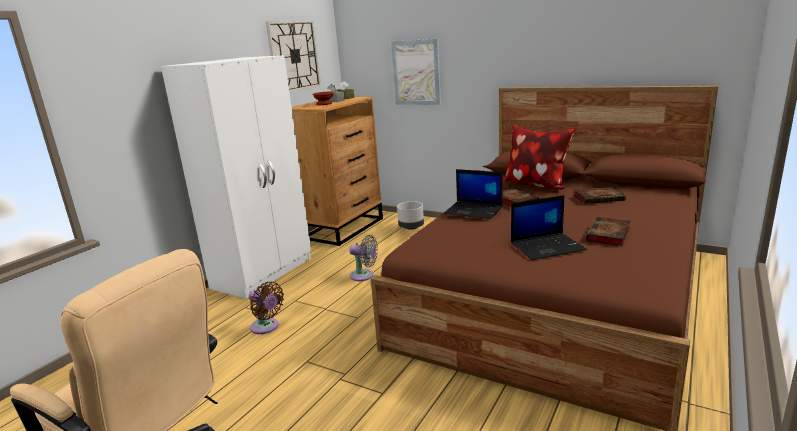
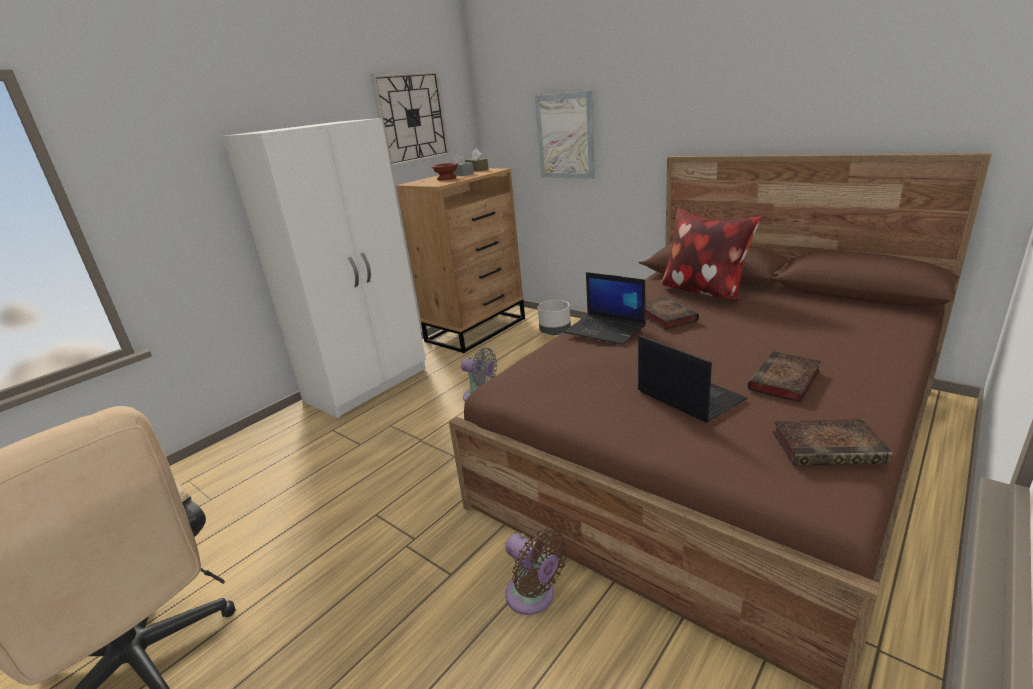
camera: 10 degrees right, 5 degrees up
(266, 327) = (346, 460): brown fan -> brown fan (533, 597)
(547, 247) = (688, 396): laptop -> laptop turned 120 degrees counterclockwise
(599, 198) = (788, 317): book -> book (830, 447)

